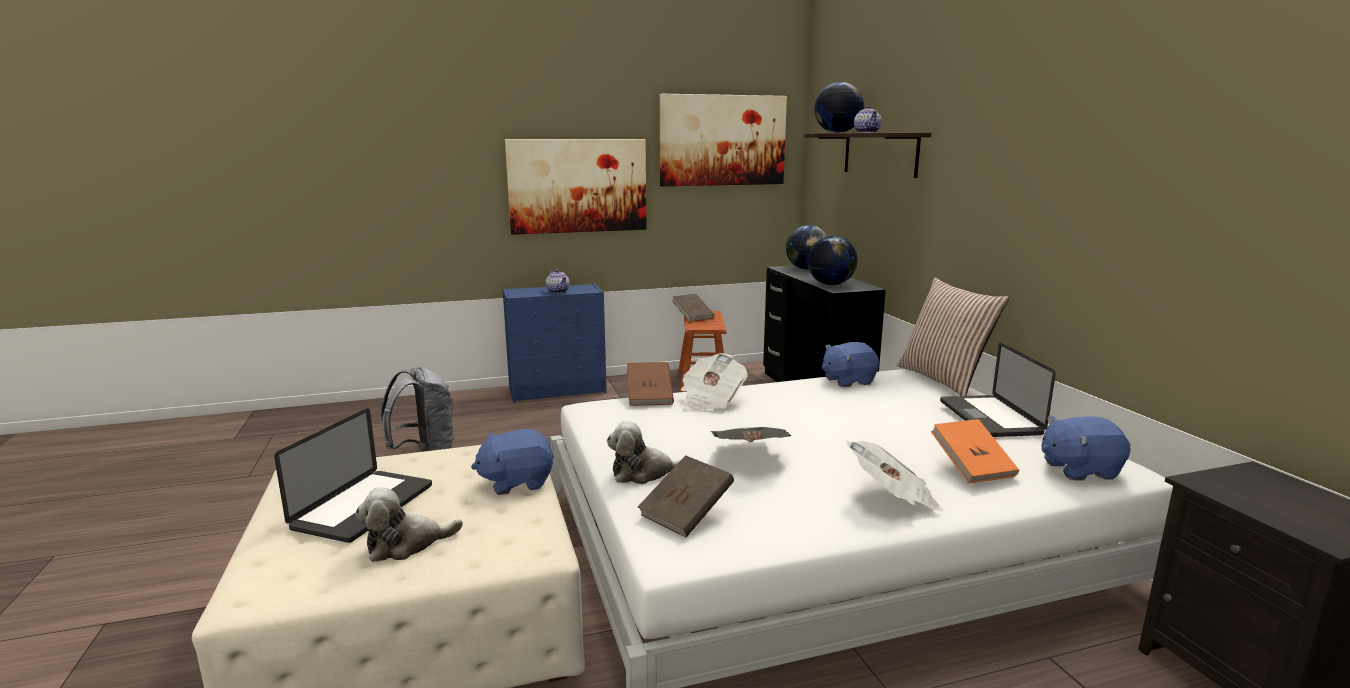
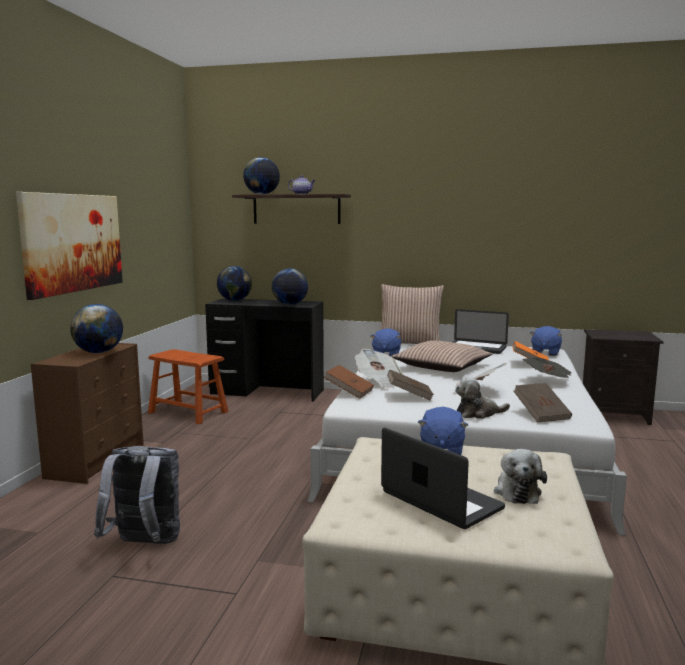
camera: 60 degrees left, 5 degrees down
(558, 291) = (99, 352): teapot -> globe
(558, 390) = (97, 460): blue dresser -> brown dresser
(643, 473) = (478, 413): plush toy -> plush toy turned 60 degrees clockwise
(693, 317) = (171, 356): brown book -> brown book (409, 396)
(723, 140) = (154, 199): picture -> none
(837, 417) = (442, 367): none -> pillow

